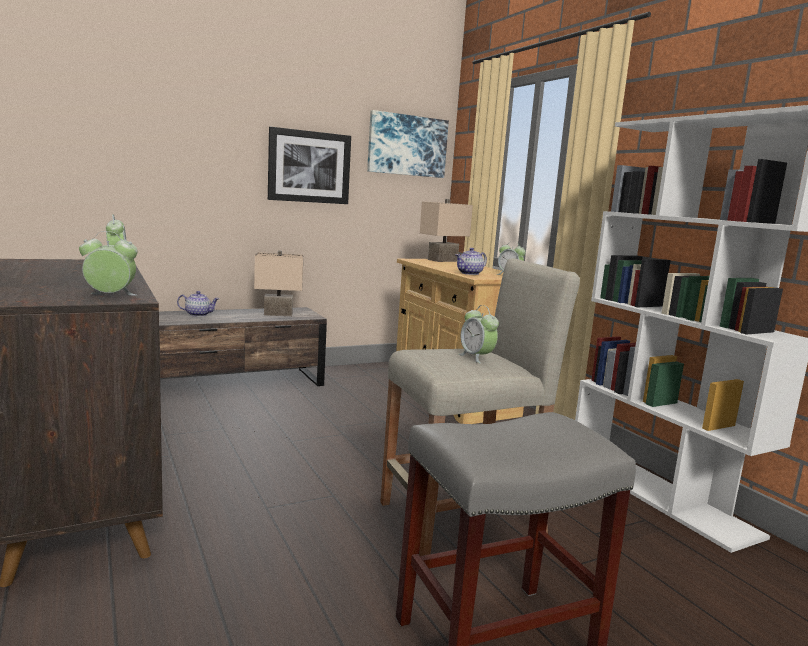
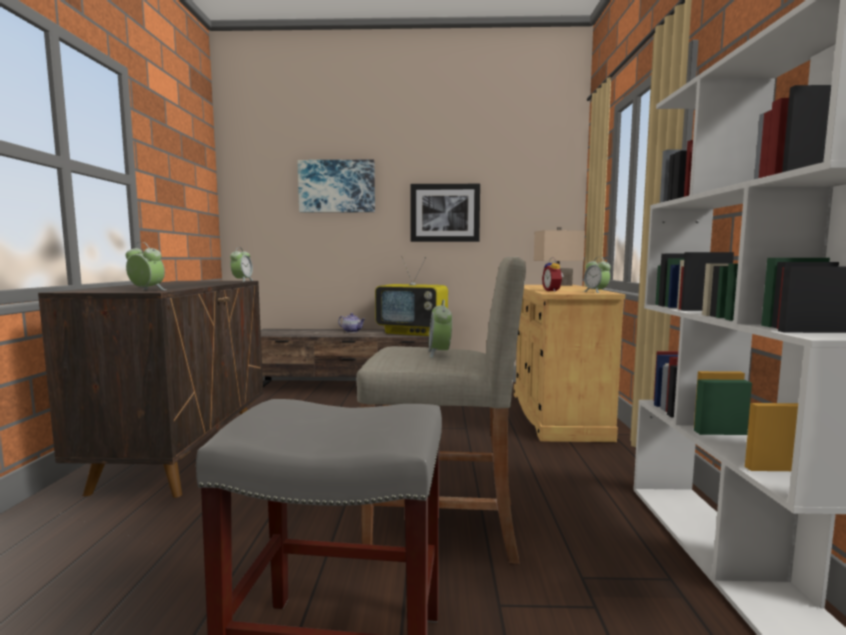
camera: 30 degrees right, 5 degrees down
(278, 313) = (413, 332): beige table lamp -> television
(407, 145) = (535, 186): picture -> picture (337, 186)
(469, 273) = (553, 291): teapot -> alarm clock

